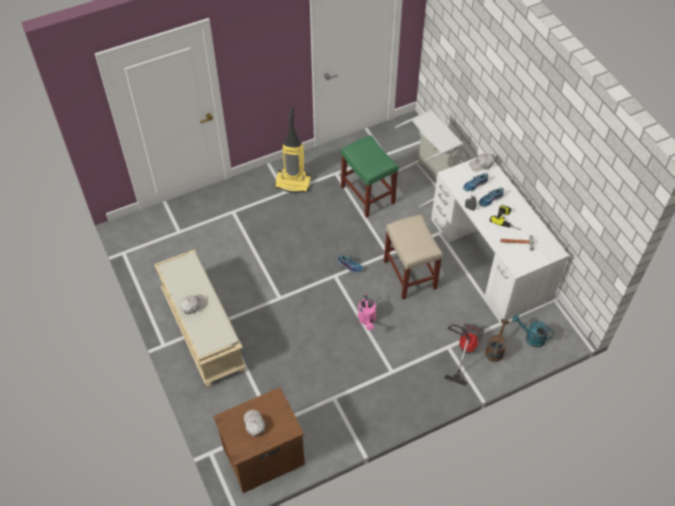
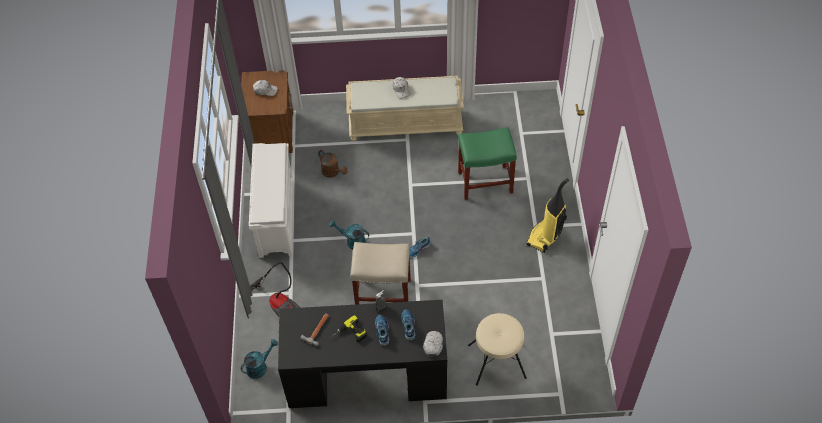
camera: 115 degrees right, 0 degrees up
(367, 320) = (352, 241): pink watering can -> turquoise watering can
(368, 195) = (499, 296): green stool -> green stool (484, 182)
(372, 398) = (276, 217): none -> white shoe rack
(428, 179) = (497, 362): grey laundry basket -> beige stool
(489, 259) = (366, 373): white desk -> black desk
(495, 349) = (266, 329): brown watering can -> brown watering can (332, 172)

